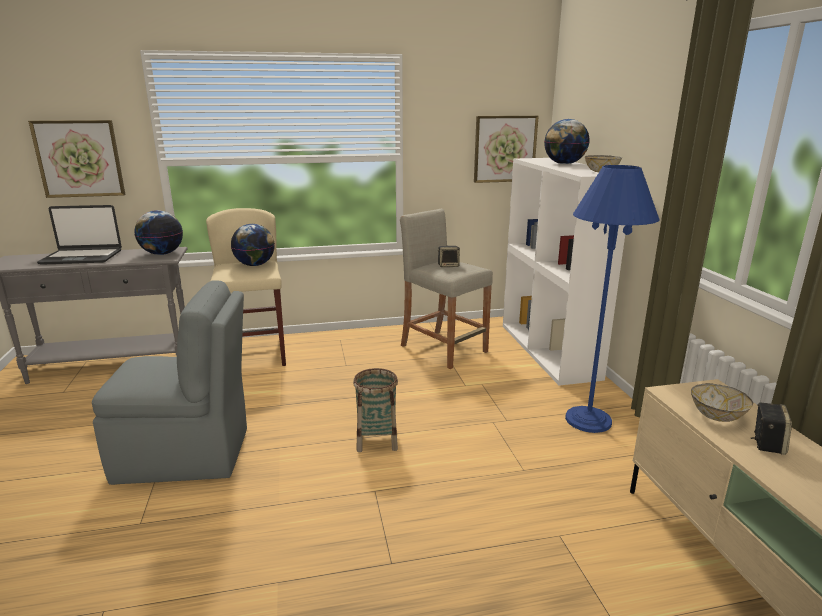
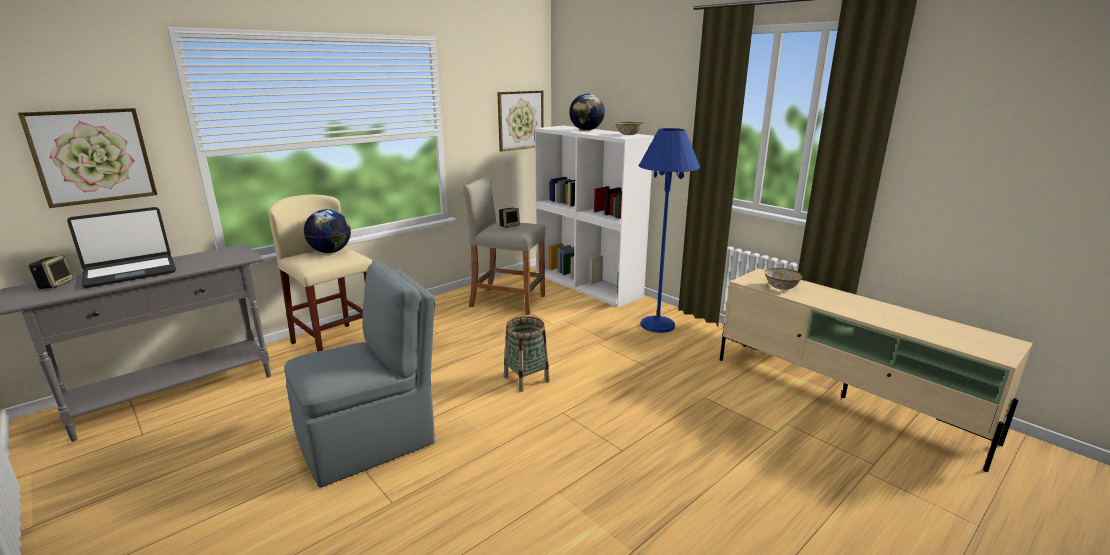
camera: 30 degrees left, 0 degrees up
(162, 254) = (231, 254): globe -> none
(767, 443) = (817, 295): speaker -> speaker (56, 284)

